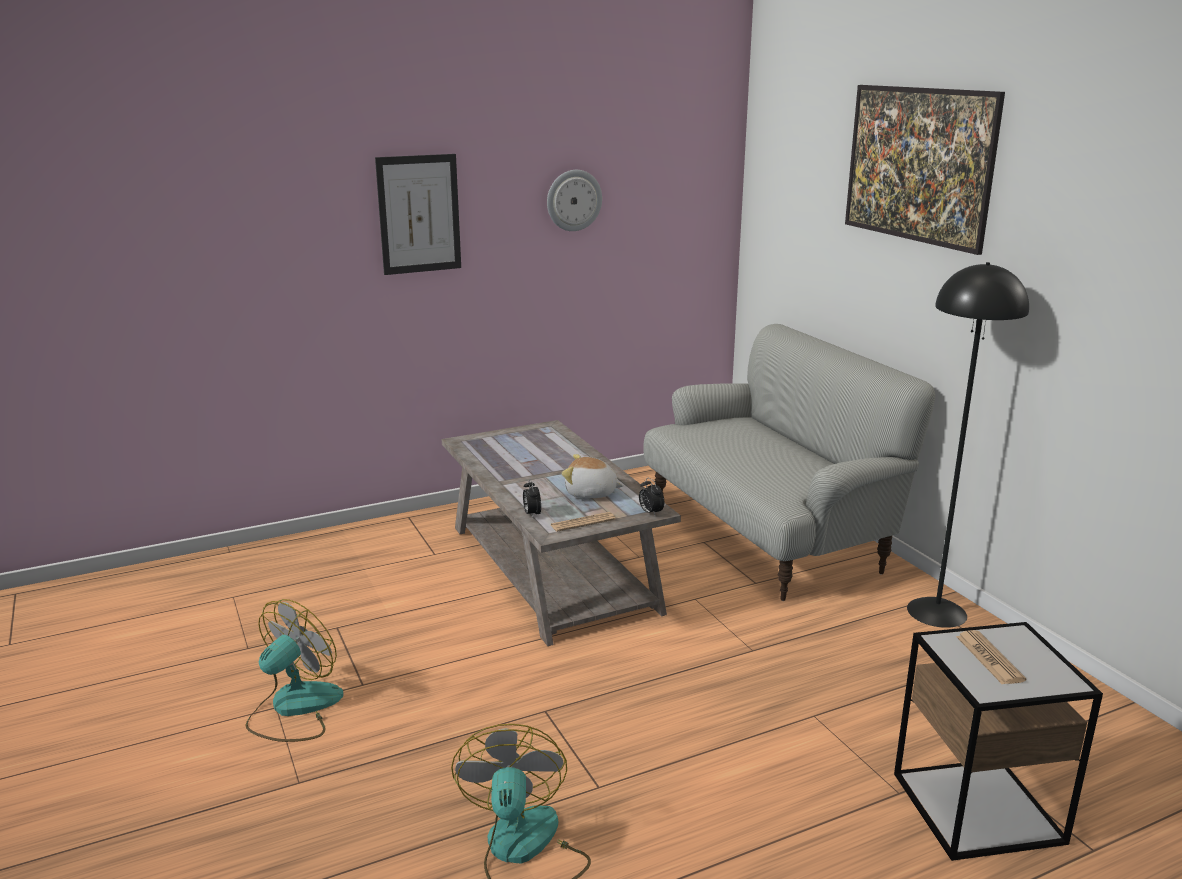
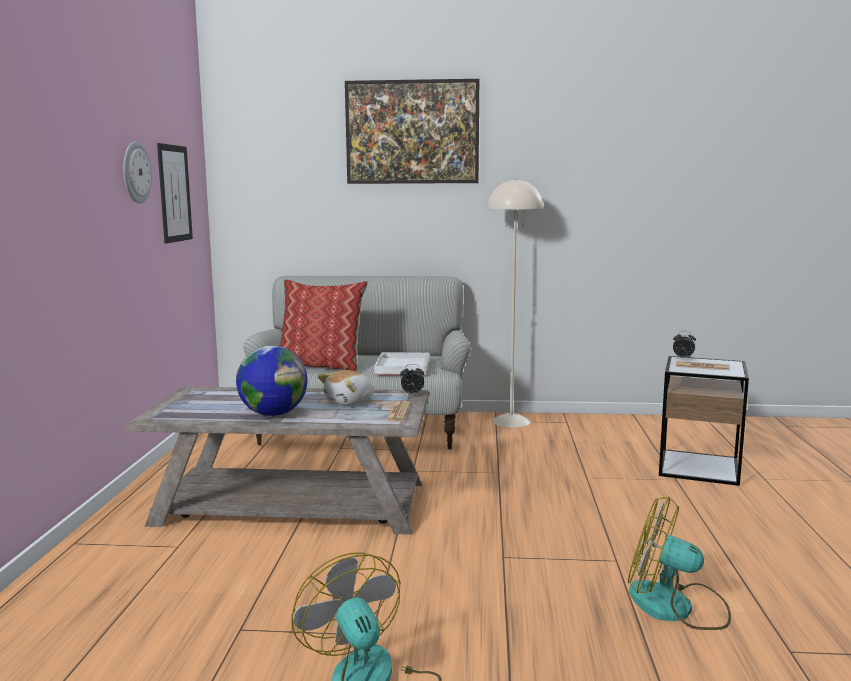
camera: 60 degrees left, 10 degrees down
(419, 214) = (45, 172): picture -> picture (174, 193)
(519, 476) = (273, 414): none -> globe
(532, 514) = (356, 422): alarm clock -> alarm clock (683, 358)
(719, 444) = (321, 366): none -> pillow
(774, 479) = (402, 367): none -> white tray
(937, 612) = (511, 421): black floor lamp -> beige floor lamp

